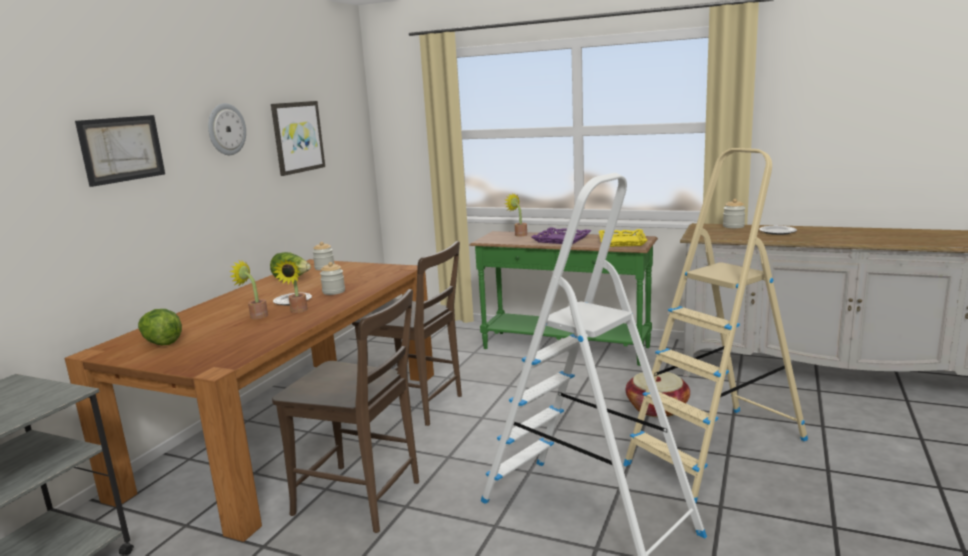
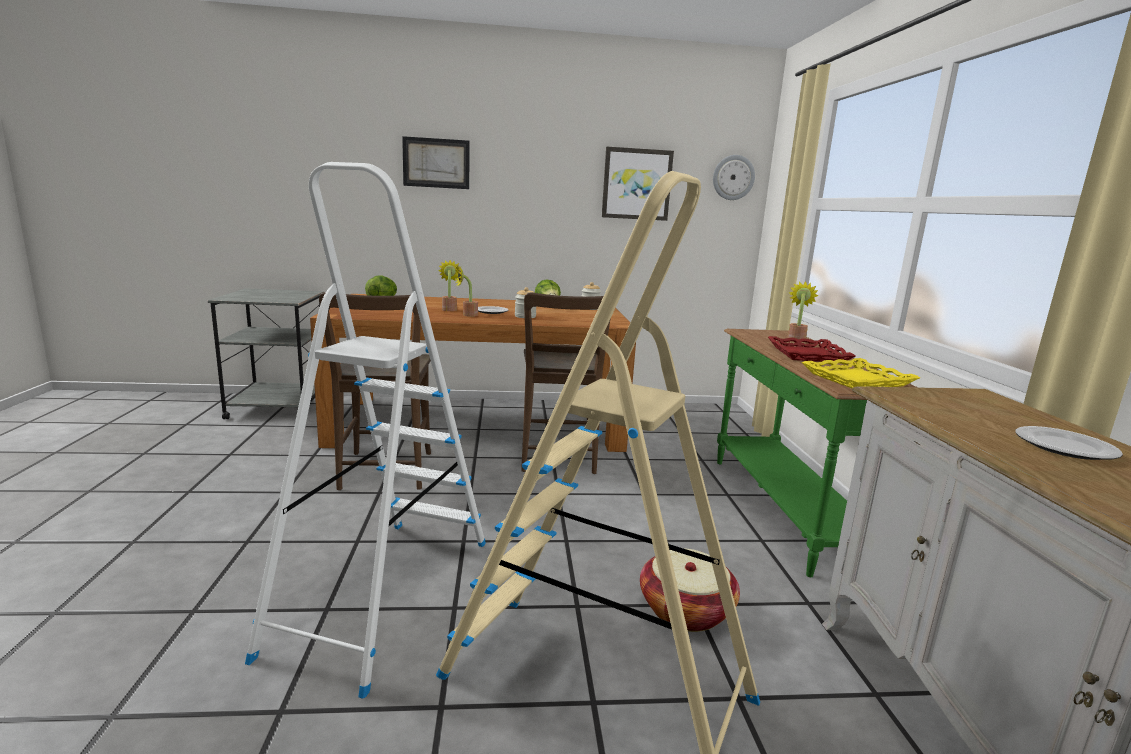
camera: 60 degrees right, 0 degrees up
(226, 129) = (544, 163): wall clock -> wall clock (733, 177)
(561, 240) = (807, 355): purple tray -> red tray
(733, 226) = (1027, 414): jar -> none

